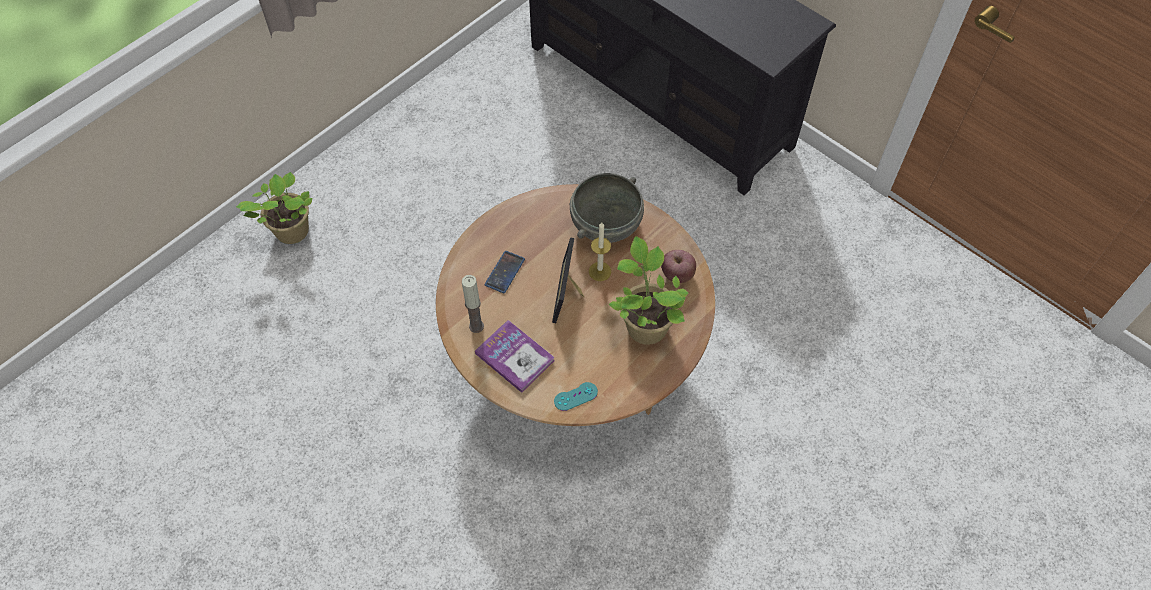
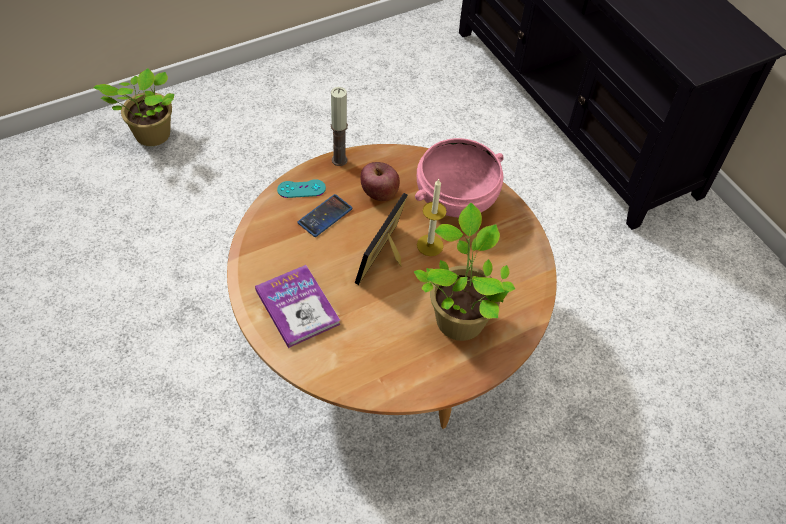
camera: 15 degrees right, 5 degrees down
(476, 326) = (270, 262): candle -> candle (339, 160)
(575, 396) = (347, 371): turquoise game controller -> turquoise game controller (301, 189)
(605, 224) = (455, 198): grey bowl -> pink bowl
(677, 275) = (516, 274): apple -> apple (379, 193)

